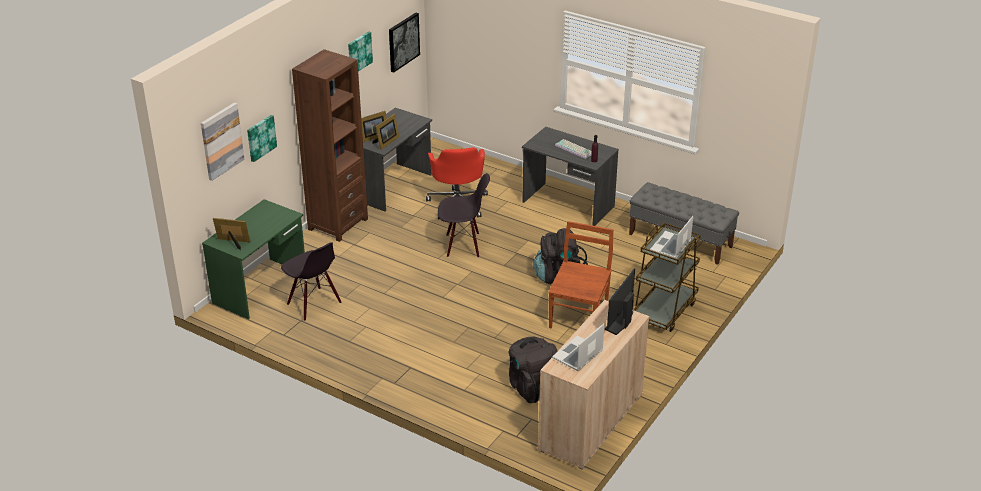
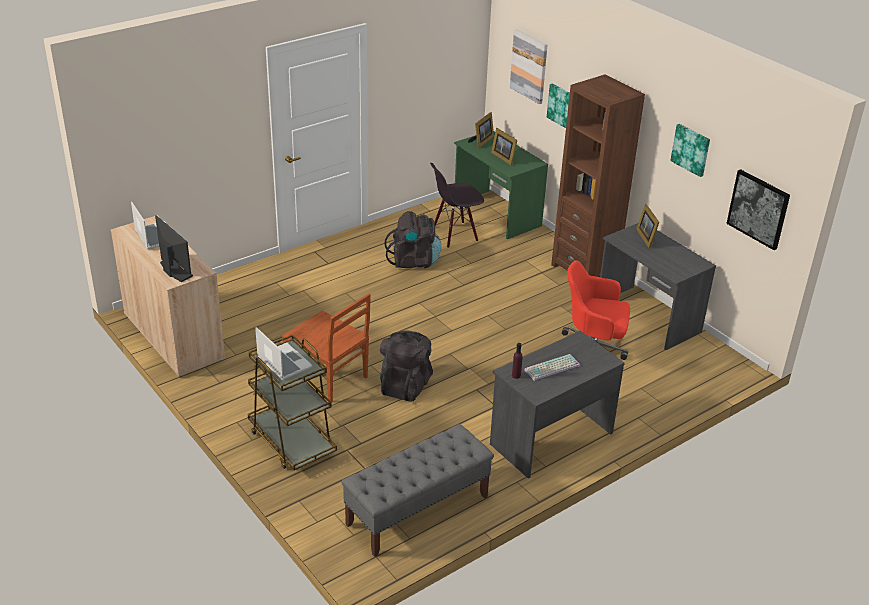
camera: 110 degrees right, 0 degrees up
(386, 142) = (630, 243): picture frame -> picture frame (503, 157)
(463, 245) = (502, 336): black chair -> none
(532, 387) = (247, 318): black backpack -> black backpack (414, 261)

